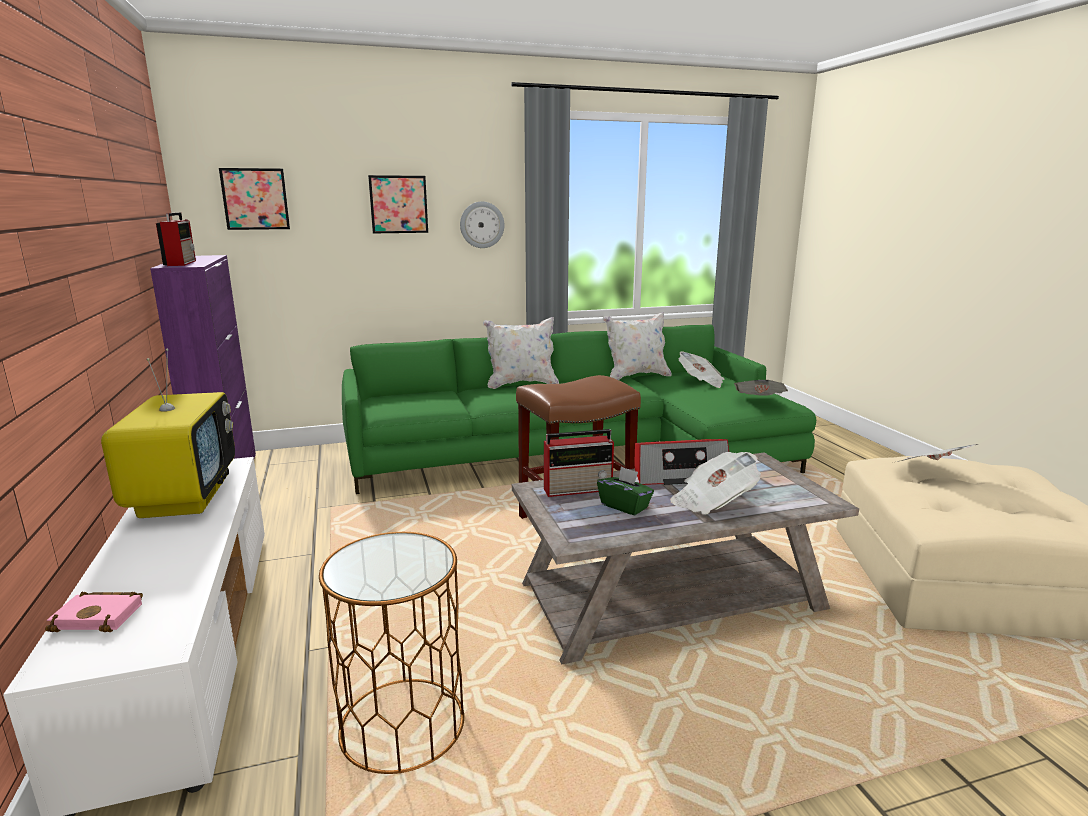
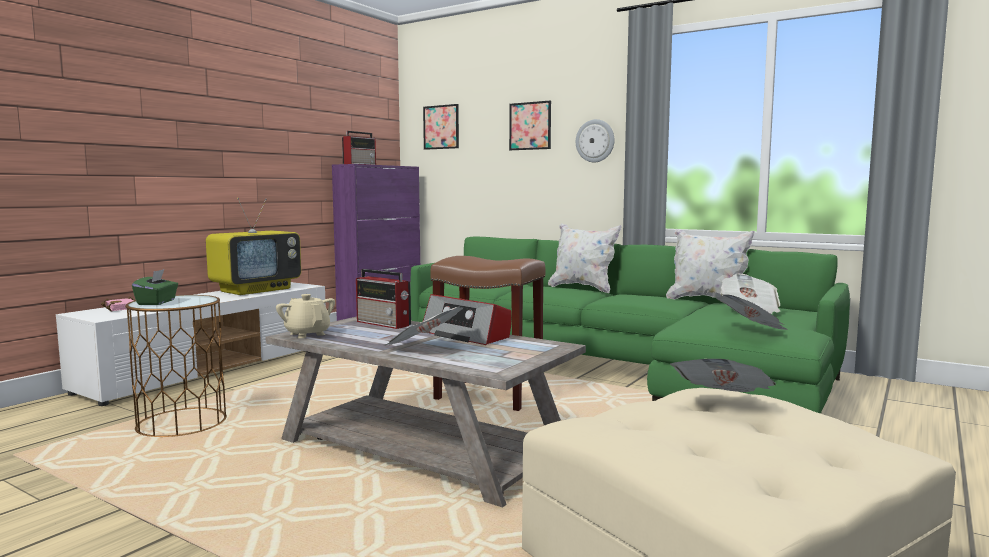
camera: 50 degrees right, 10 degrees down
(578, 533) = (307, 334): none -> beige teapot
(624, 506) = (372, 334): green tissue box -> green tissue box (157, 302)

